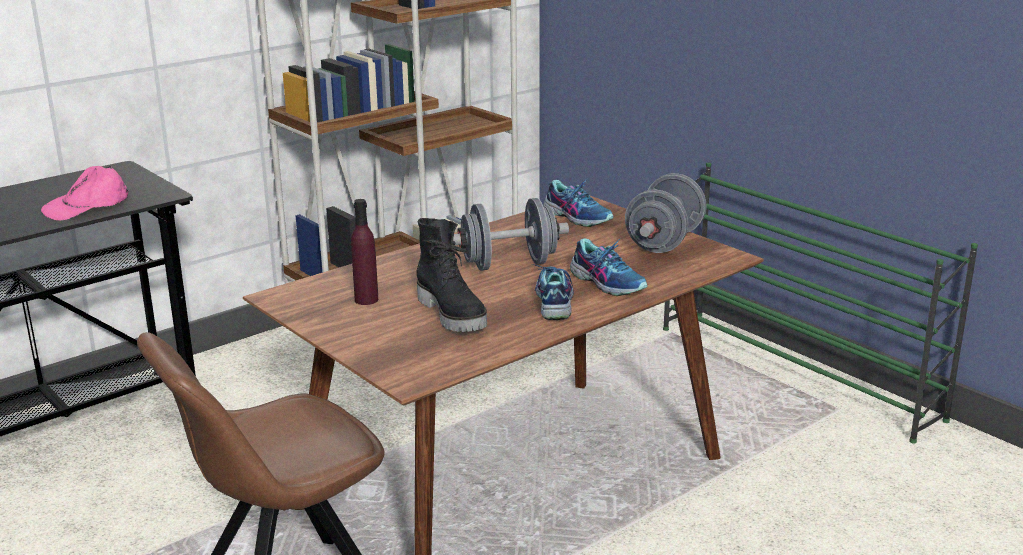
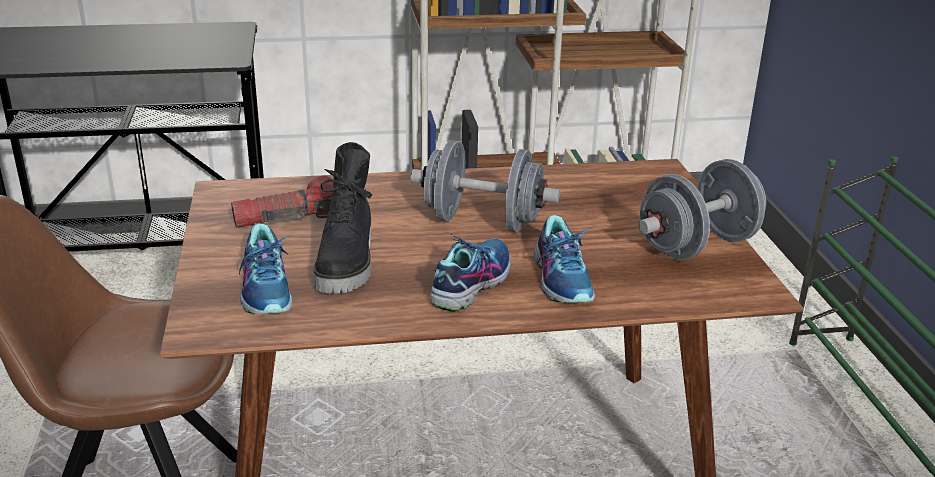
camera: 30 degrees right, 5 degrees up
(87, 206) = (155, 56): pink cap -> none
(366, 300) = (291, 219): purple bottle -> flashlight
(578, 217) = (632, 185): shoe -> shoe (267, 289)

